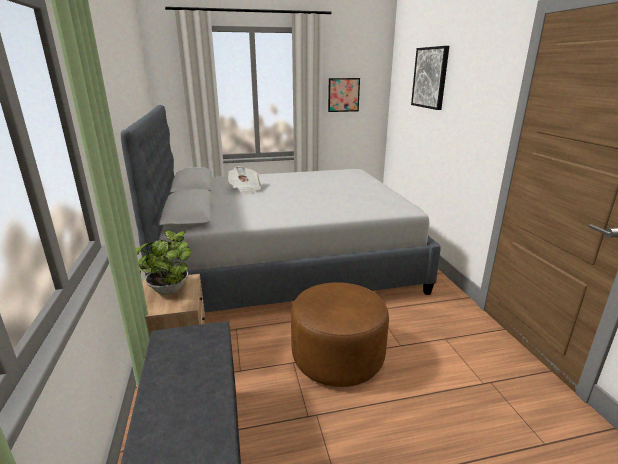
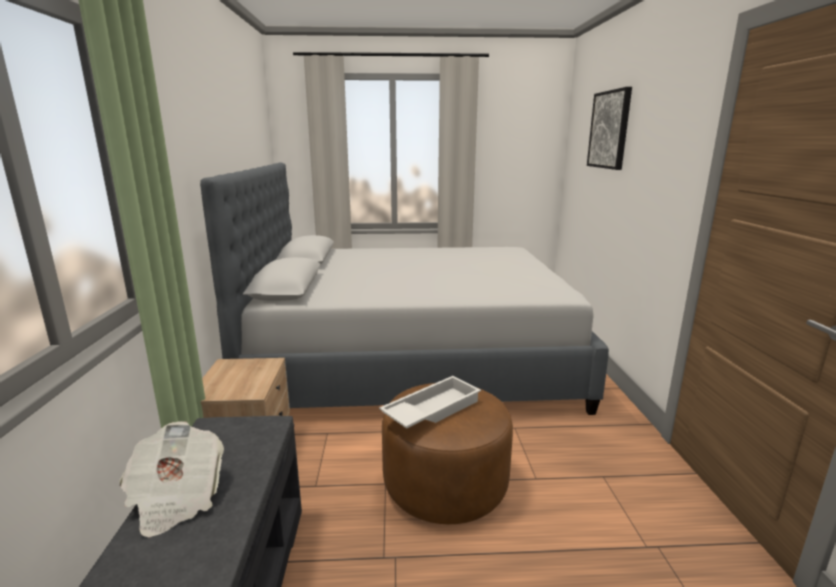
camera: 10 degrees right, 5 degrees down
(167, 291) = (238, 375): potted plant -> none
(245, 189) = (367, 263): newspaper -> newspaper (176, 497)
(329, 305) = (431, 409): none -> white tray
(343, 95) = (504, 155): picture -> none

